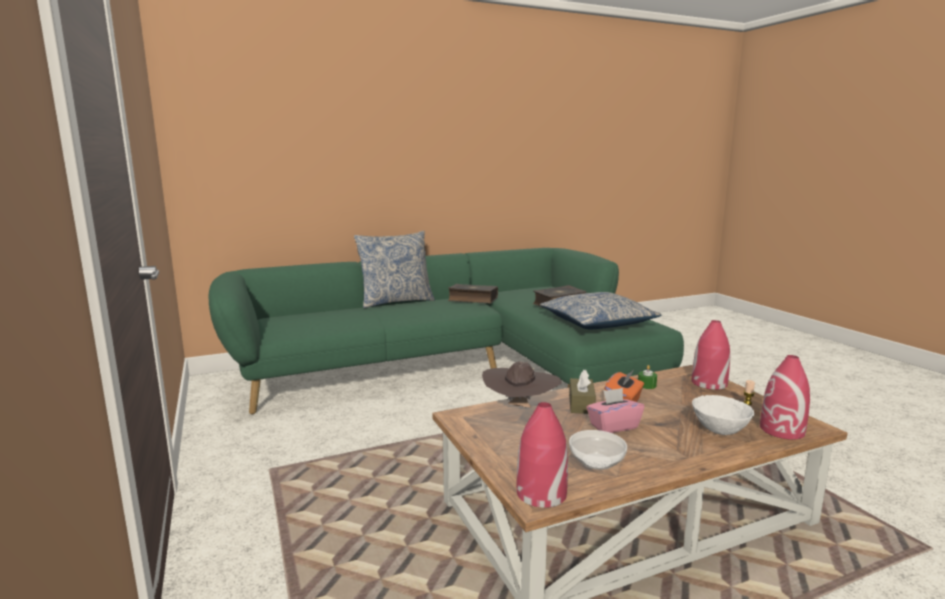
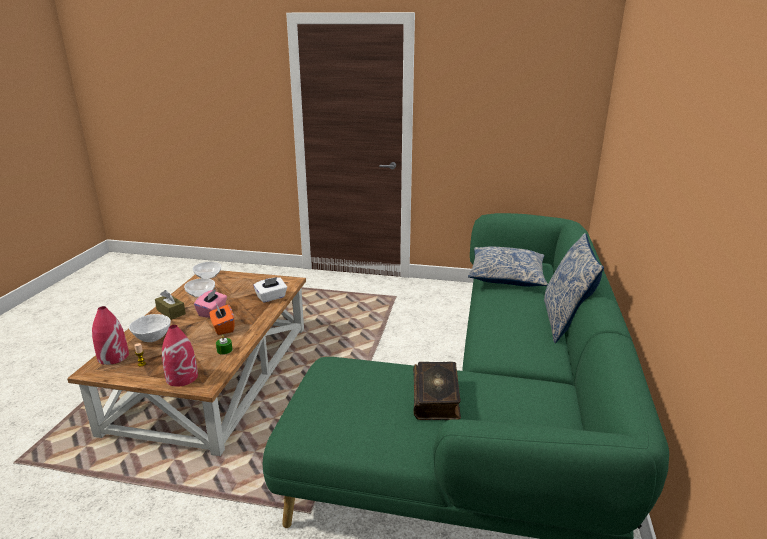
camera: 125 degrees right, 10 degrees up
(472, 299) = (531, 362): book -> none
(520, 408) = (271, 297): brown hat -> white tissue box
(541, 493) = (208, 276): red vase -> bowl
(581, 404) = (245, 315): brown tissue box -> brown tissue box (171, 312)
(597, 323) = (348, 388): pillow -> pillow (506, 276)

